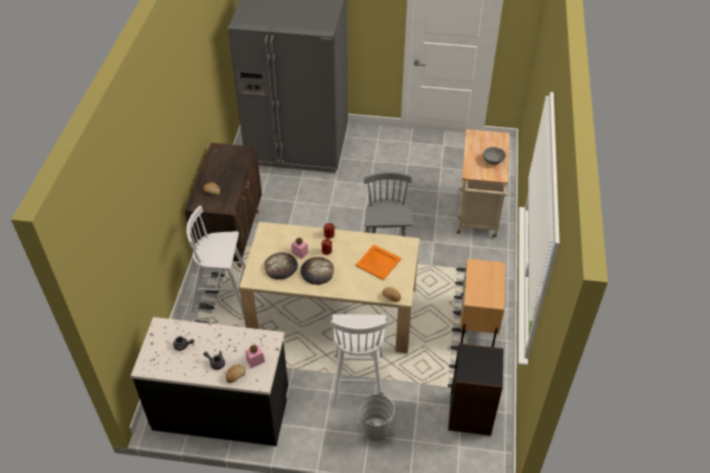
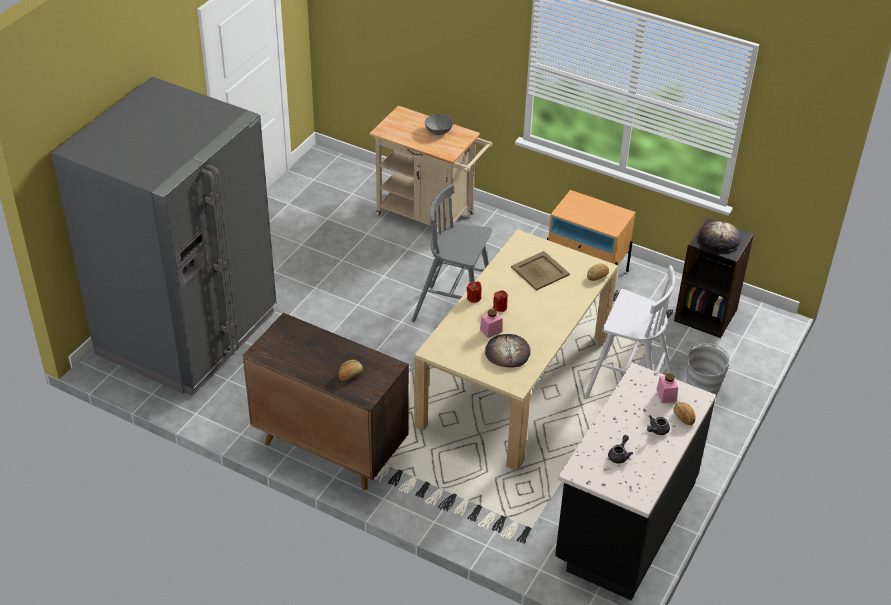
camera: 70 degrees left, 5 degrees down
(223, 296) = (438, 480): white stool -> none
(317, 272) = (531, 324): bread -> bread (719, 238)
(378, 262) = (539, 271): orange tray -> beige tray

